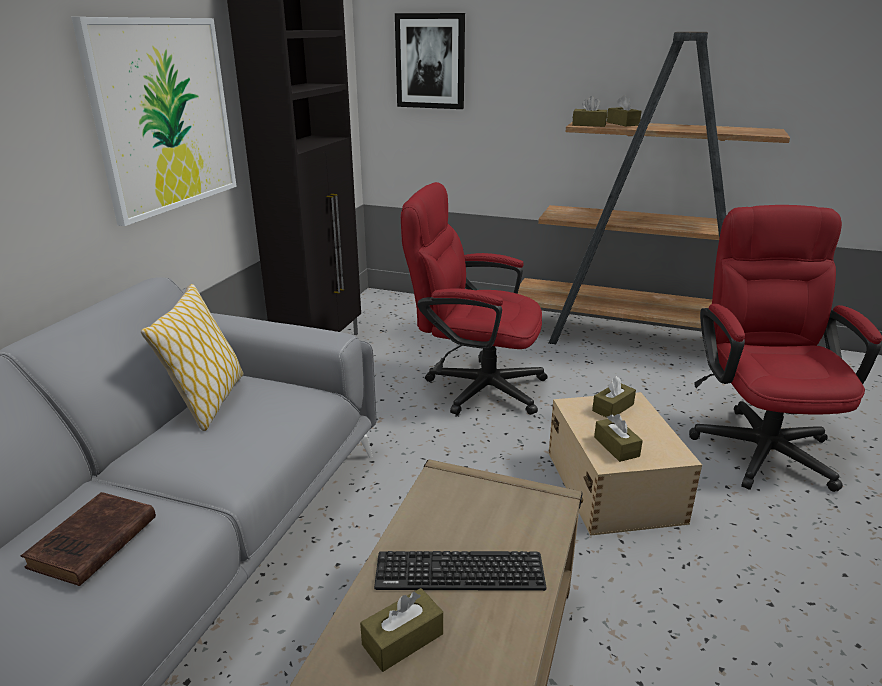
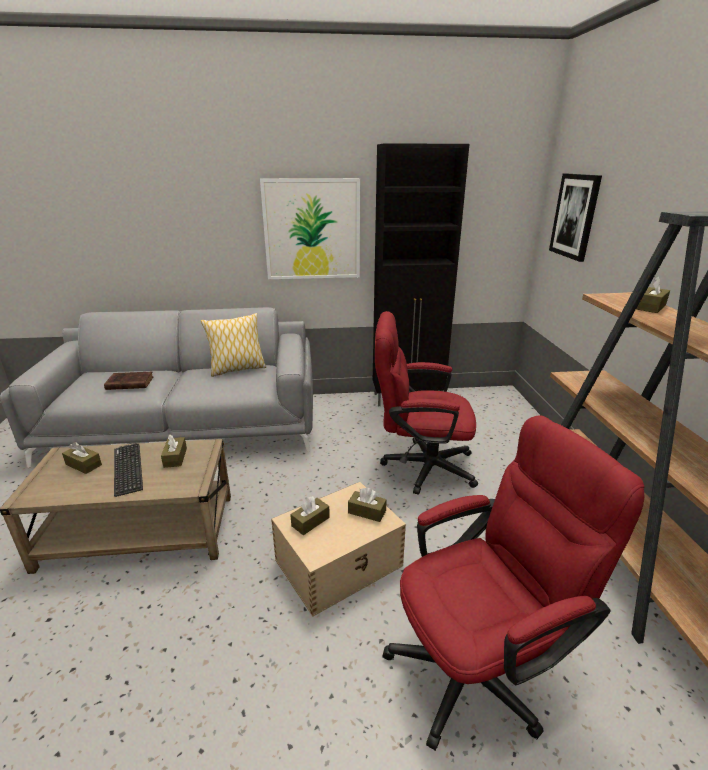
camera: 65 degrees right, 0 degrees up
(474, 386) = (419, 466): red office chair -> red office chair turned 75 degrees counterclockwise
(589, 125) = (610, 298): brown tissue box -> brown tissue box (175, 457)

